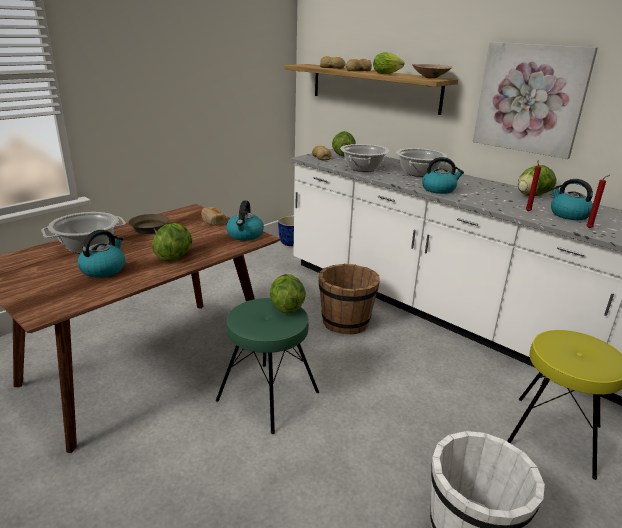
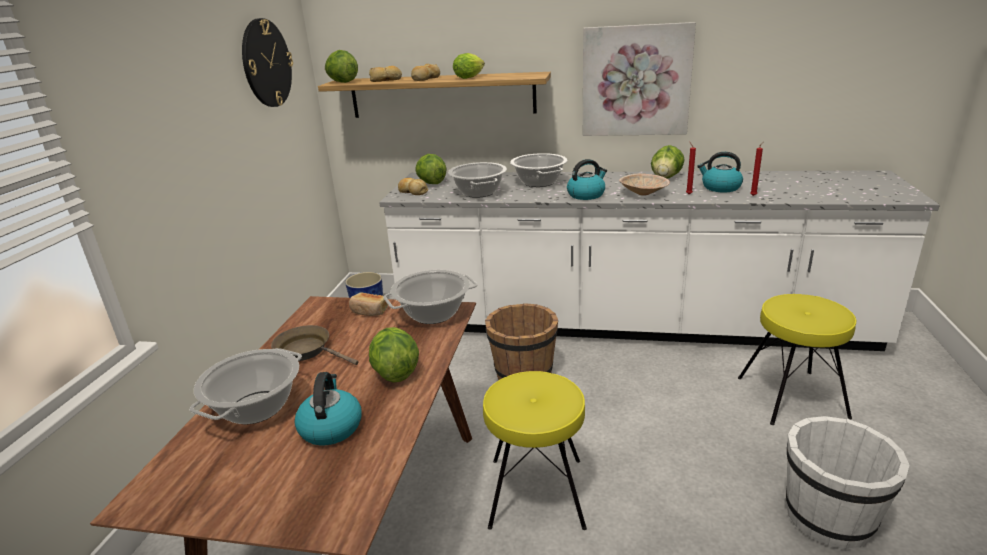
camera: 30 degrees left, 0 degrees up
(245, 41) = (266, 63): none -> wall clock
(245, 235) = (433, 313): kettle -> cooking pot
(268, 396) = (537, 493): green stool -> yellow stool
(286, 307) = (539, 379): lettuce -> lettuce (342, 82)
(430, 78) = (527, 75): beige bowl -> beige bowl (644, 194)

